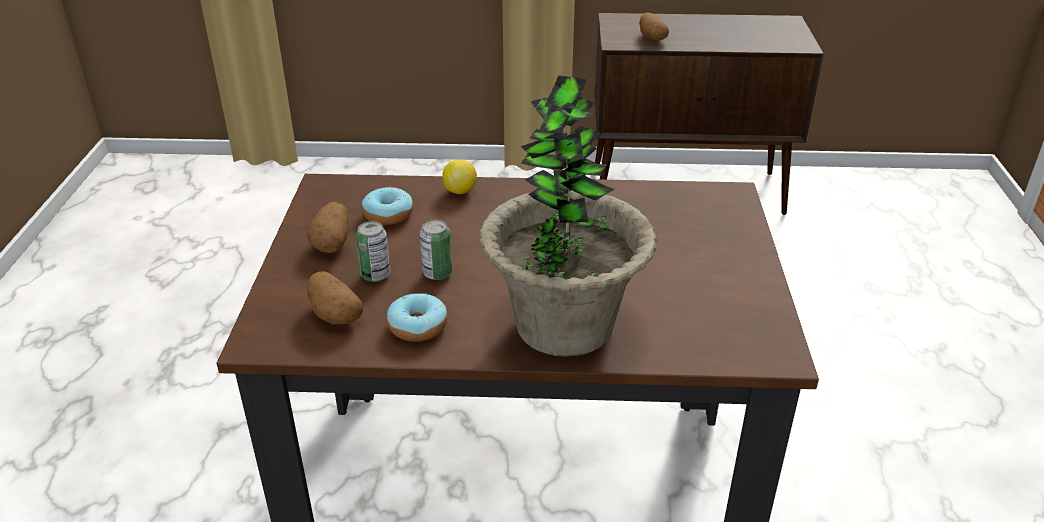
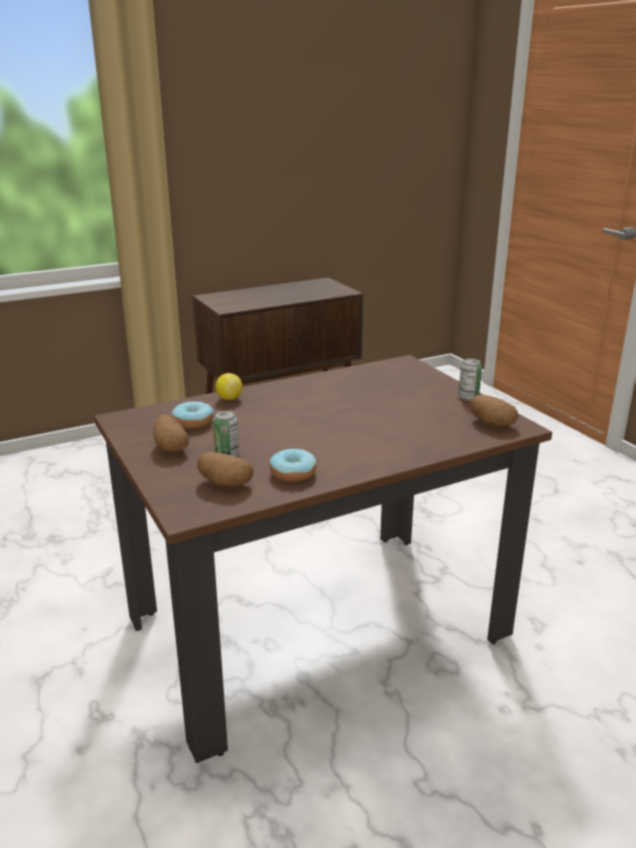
camera: 30 degrees left, 10 degrees down
(437, 273) = (270, 443): can -> can (468, 397)
(564, 325) = (386, 447): potted plant -> none
(651, 38) = (246, 302): potato -> potato (491, 423)

